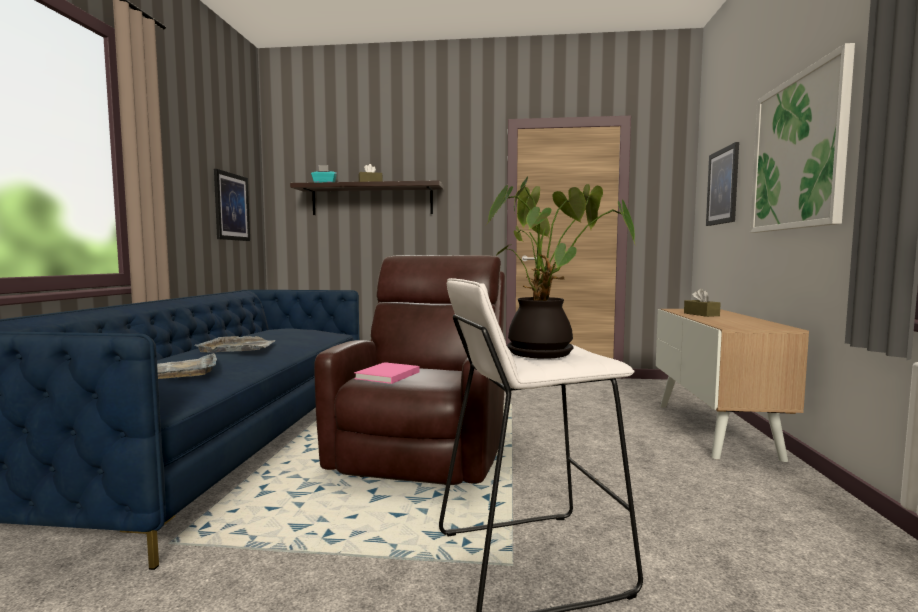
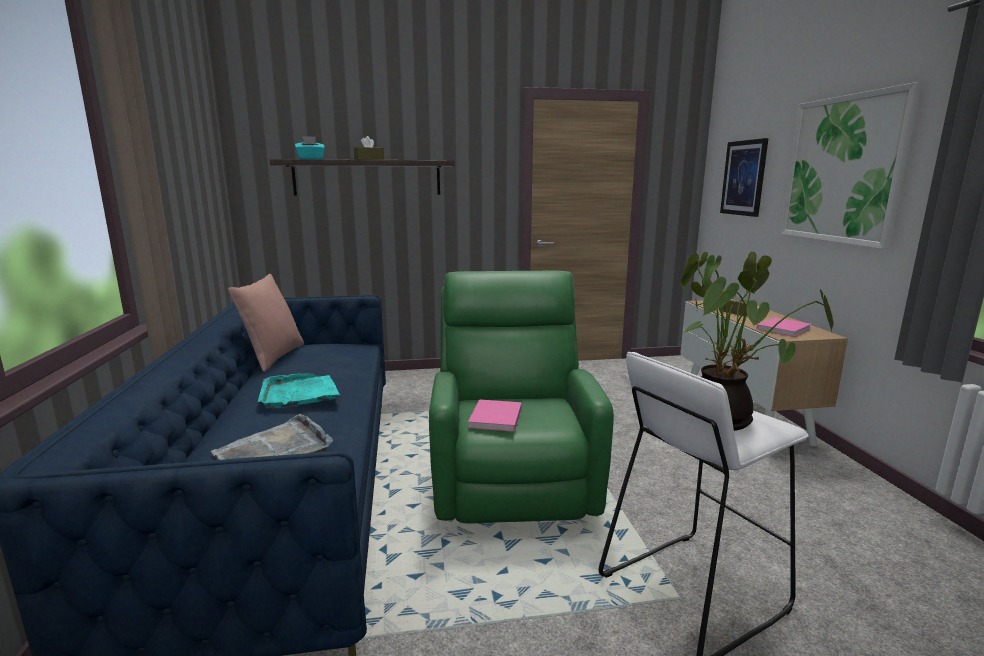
camera: 15 degrees left, 10 degrees up
(231, 207) = (203, 194): picture -> none
(238, 348) = (299, 393): grey tray -> turquoise tray
(251, 332) = (273, 357): none -> pink pillow
(424, 452) = (513, 479): brown armchair -> green armchair
(739, 323) = (784, 328): none -> pink book

